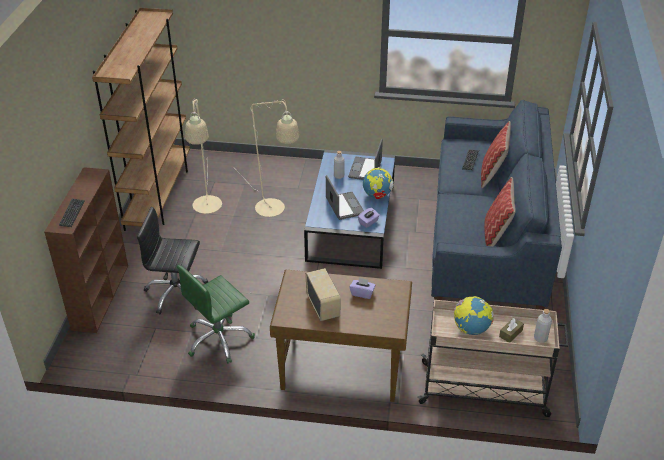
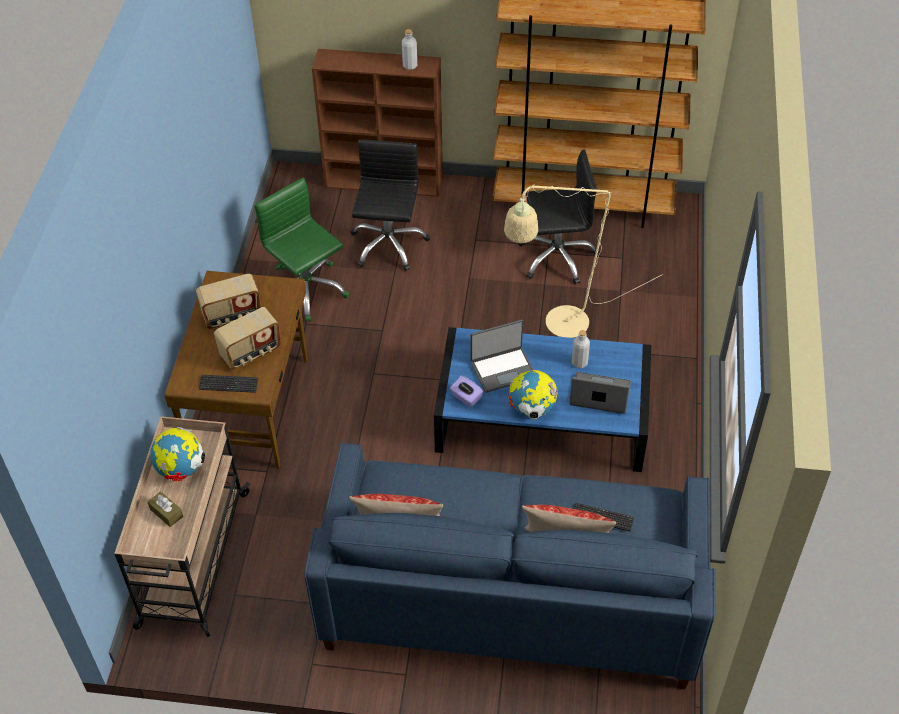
camera: 90 degrees right, 10 degrees up
(72, 213) = (348, 62): keyboard -> keyboard (228, 384)
(207, 209) = (557, 257): beige floor lamp -> black office chair
(362, 293) = (251, 353): purple tissue box -> radio
(540, 338) = (152, 546): grey bottle -> grey bottle (410, 66)

